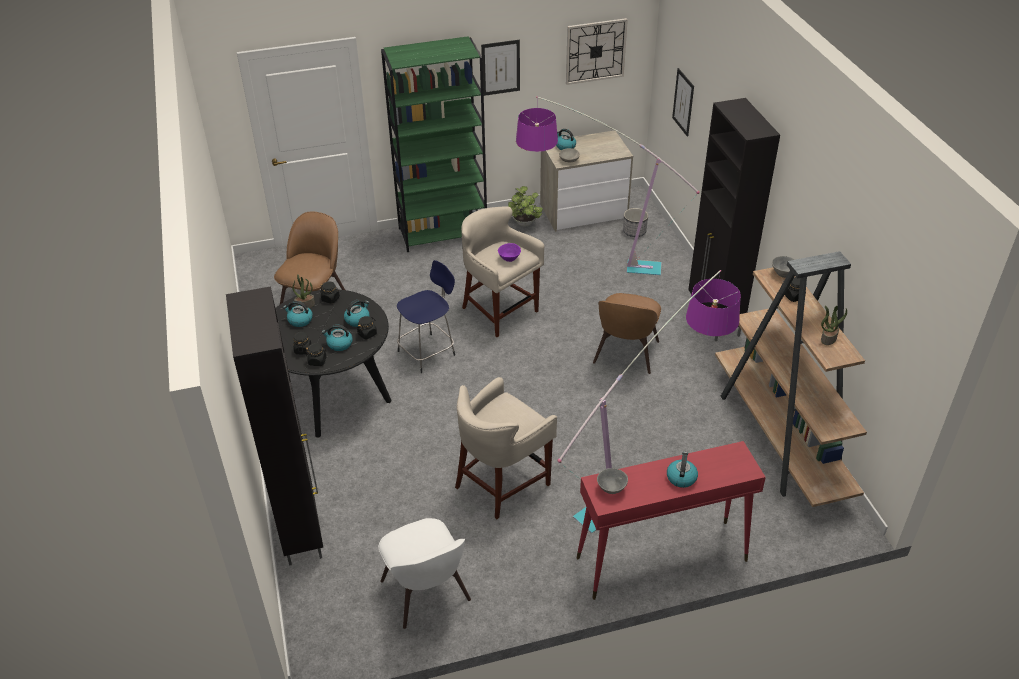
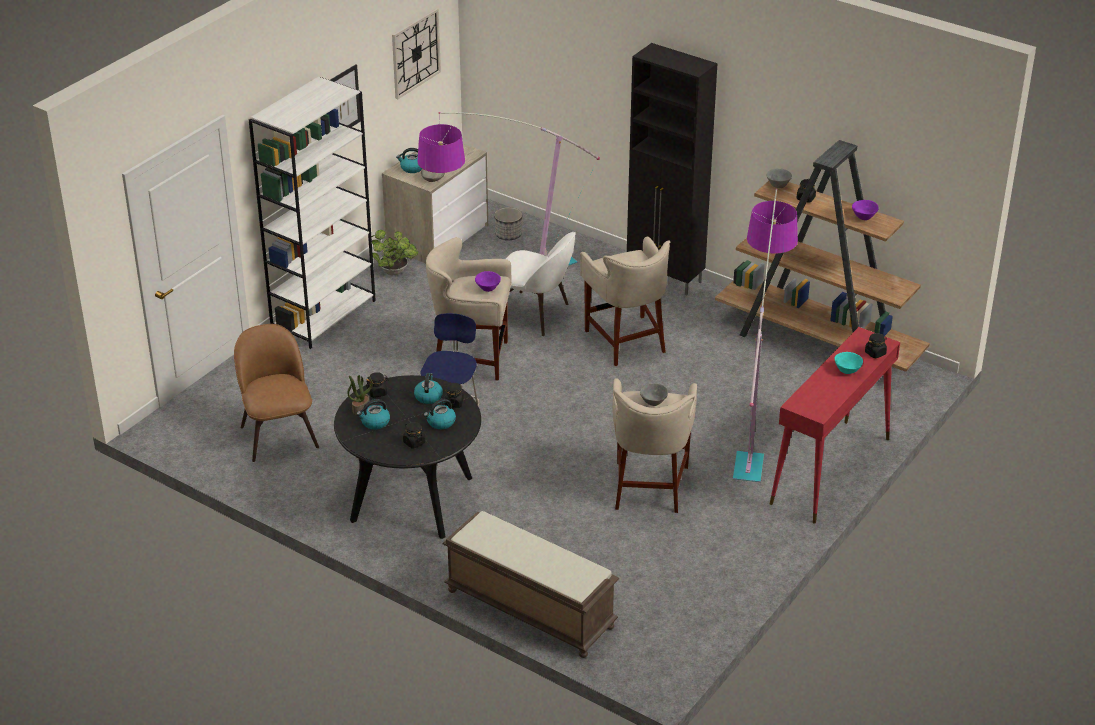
camera: 40 degrees left, 5 degrees down
(301, 530) = (528, 609): black cabinet -> brown bench
(317, 361) = (441, 444): black jar -> black jar (875, 353)
(427, 593) = (690, 590): white chair -> white chair (535, 314)
(443, 233) = (323, 315): green bookcase -> white bookcase
(611, 488) = (810, 402): grey bowl -> grey bowl (653, 402)
(625, 354) = (626, 340): brown chair -> beige stool
(681, 477) = (847, 371): kettle -> turquoise bowl
(683, 102) = (533, 75): picture -> none
(828, 338) = (863, 217): potted plant -> purple bowl

